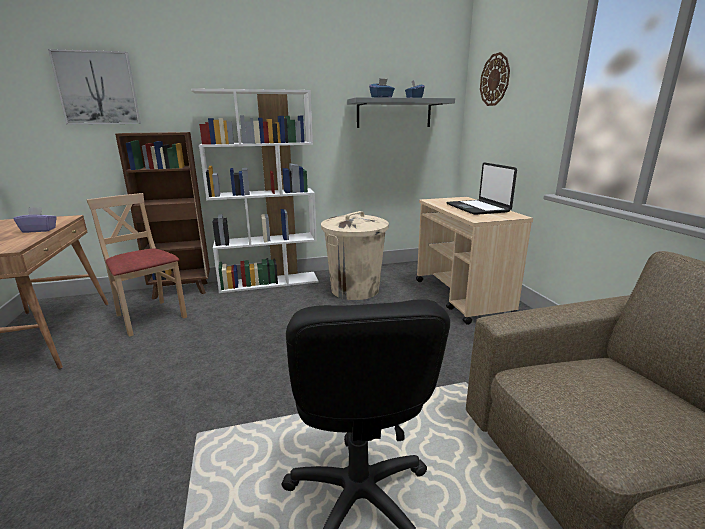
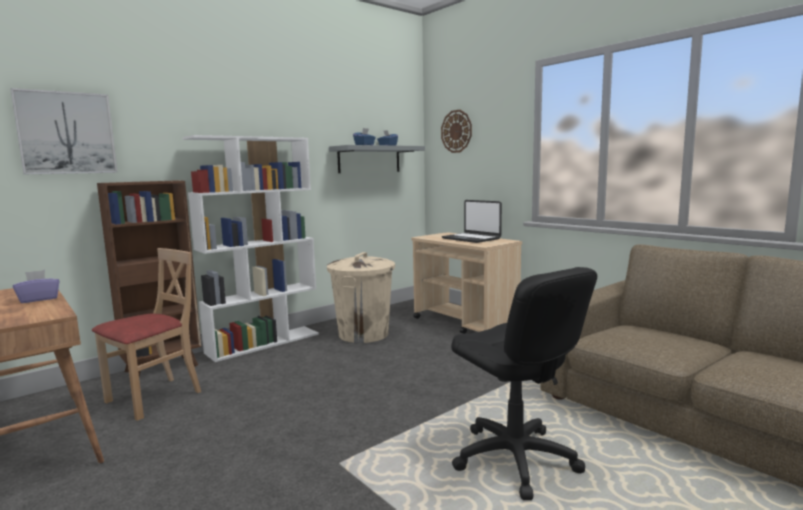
camera: 25 degrees left, 10 degrees down
(150, 317) = (154, 397): beige chair -> beige chair turned 105 degrees clockwise

